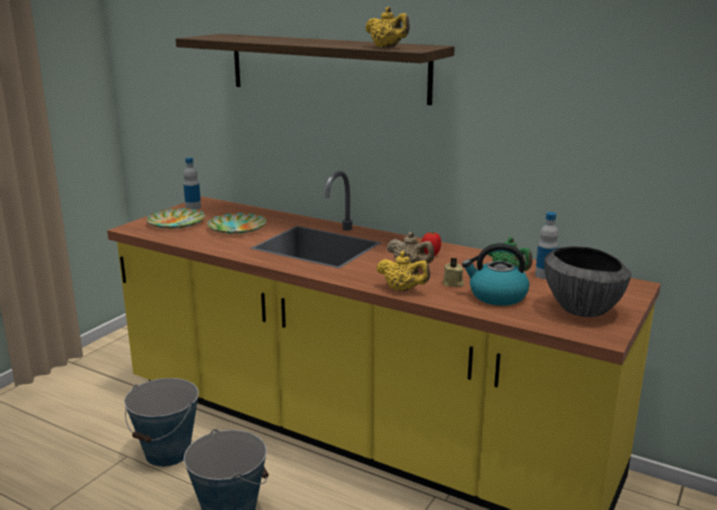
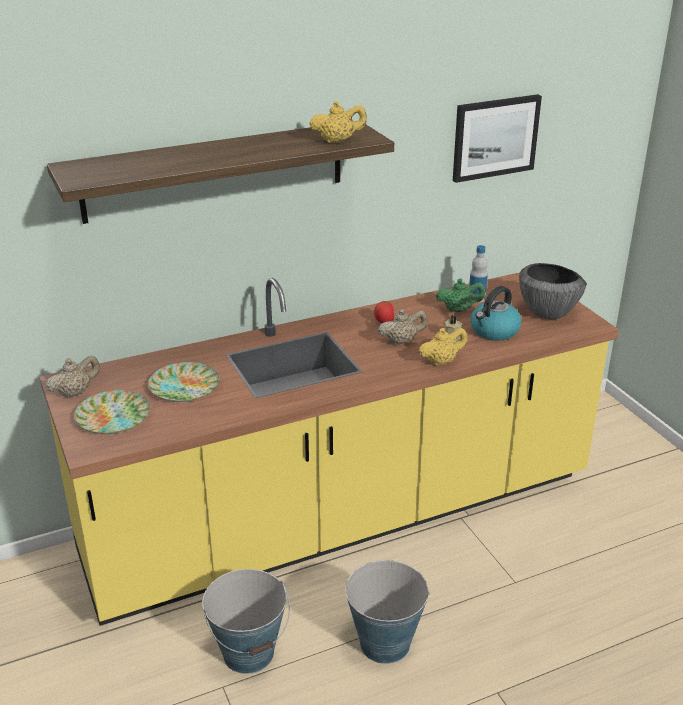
camera: 55 degrees left, 10 degrees up
(193, 207) = (75, 393): bottle -> beige teapot
(615, 99) = (495, 137): none -> picture

